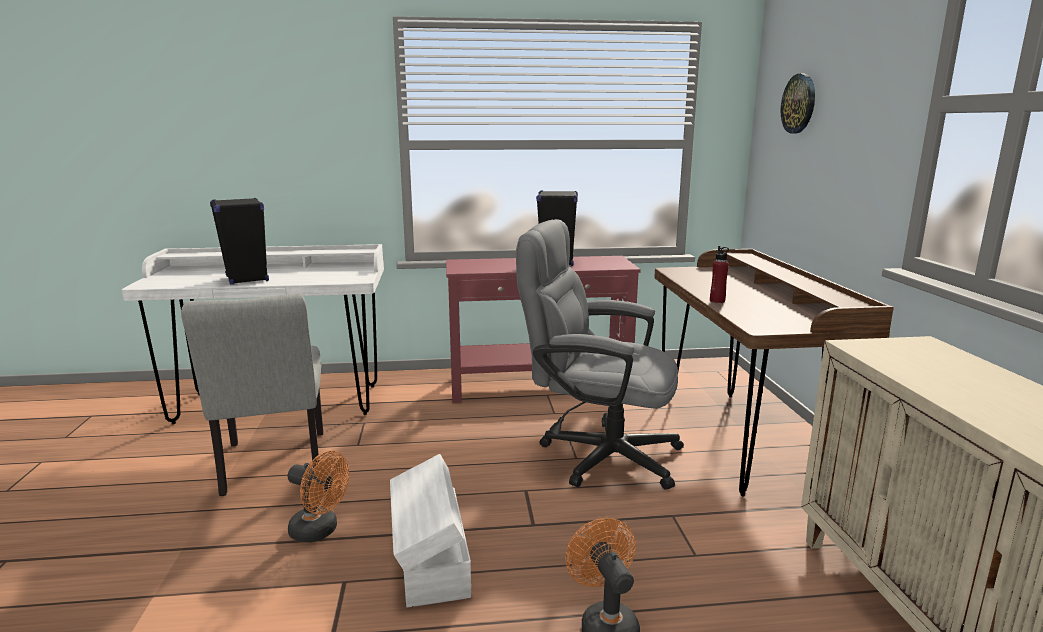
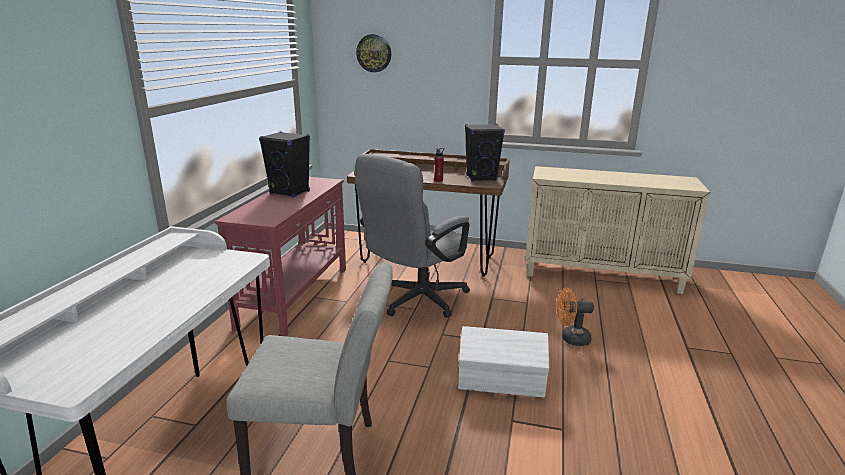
camera: 70 degrees left, 5 degrees up
(247, 279) = (156, 312): black speaker -> black speaker (481, 178)
(320, 531) = (447, 428): orange fan -> none

